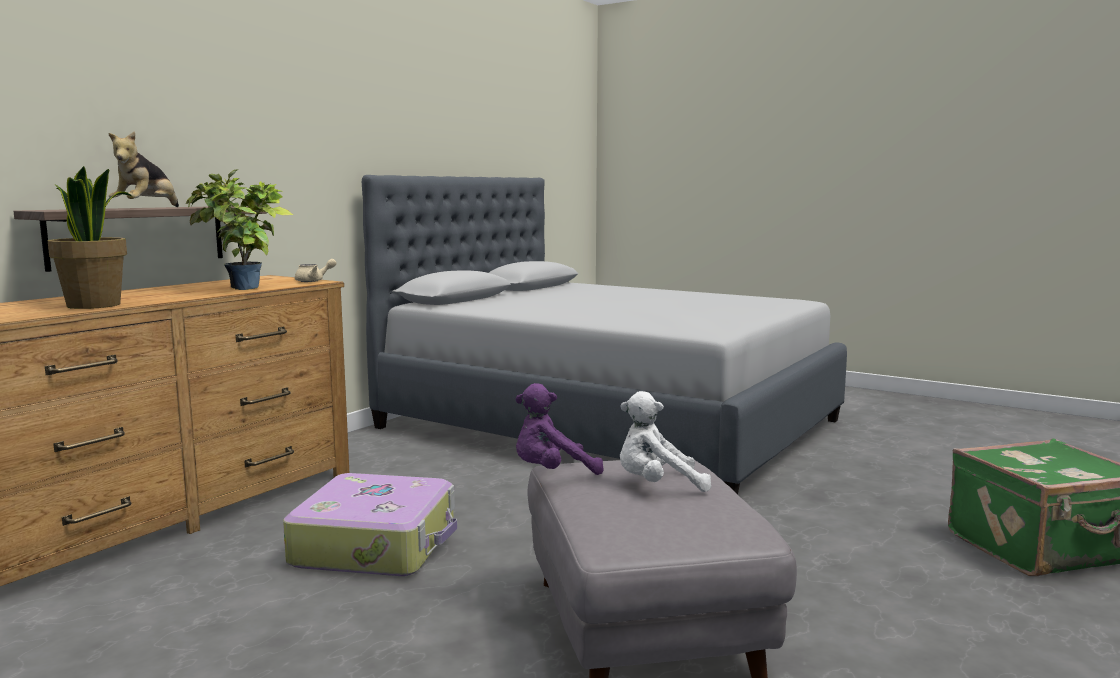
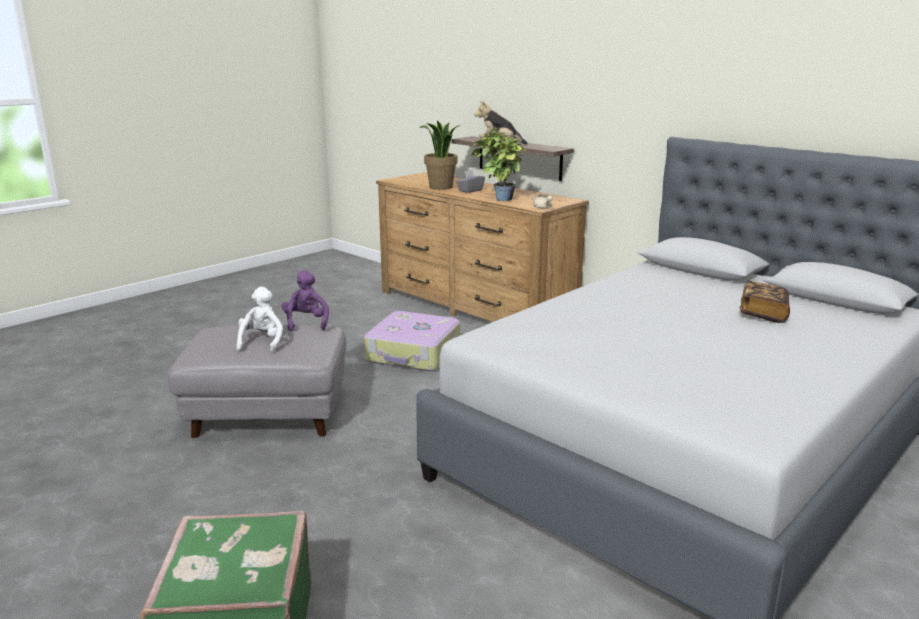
camera: 100 degrees right, 10 degrees up
(149, 297) = (470, 190): none -> grey tissue box
(578, 294) = (763, 313): none -> book

